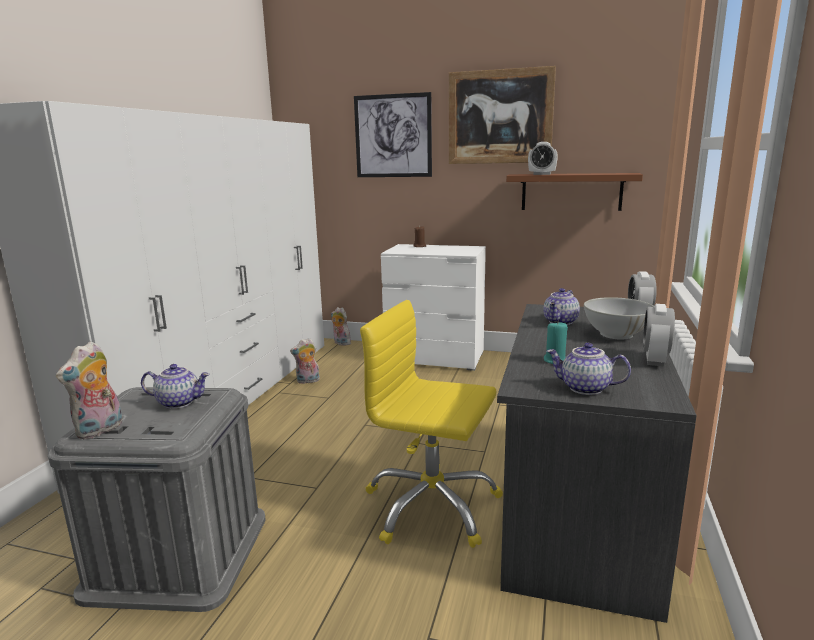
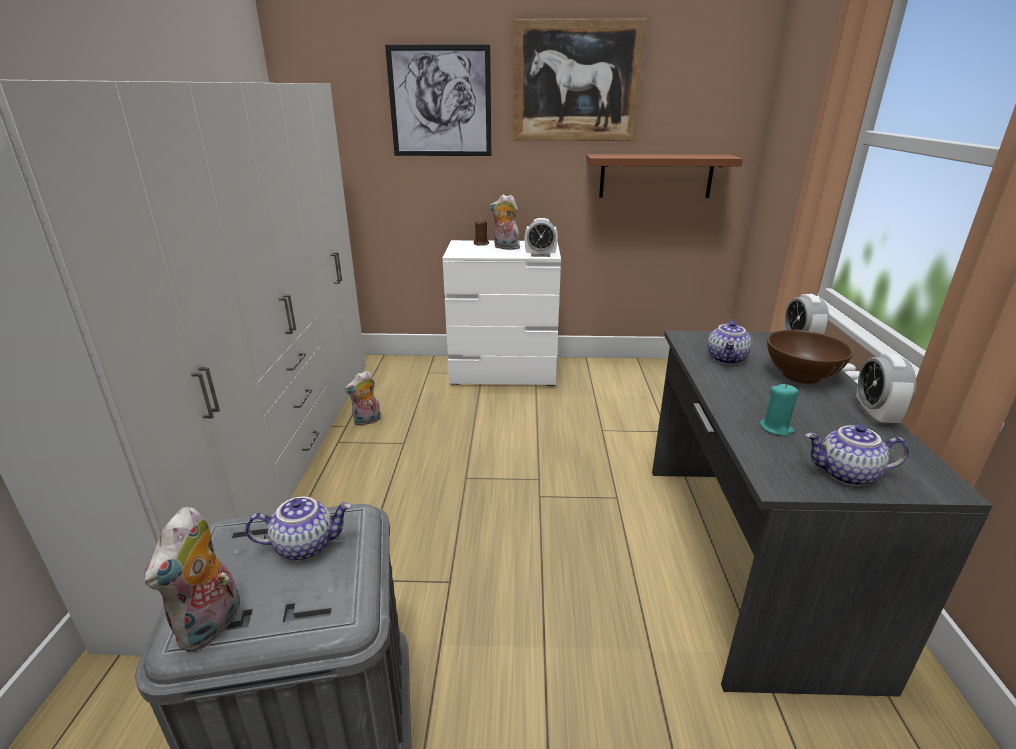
camera: 15 degrees left, 10 degrees up
(340, 343) = (383, 361): plush toy -> plush toy (505, 248)
(431, 506) = (595, 585): yellow office chair -> none
(542, 174) = (629, 156): alarm clock -> alarm clock (540, 255)
(616, 334) = (800, 375): white bowl -> brown bowl

